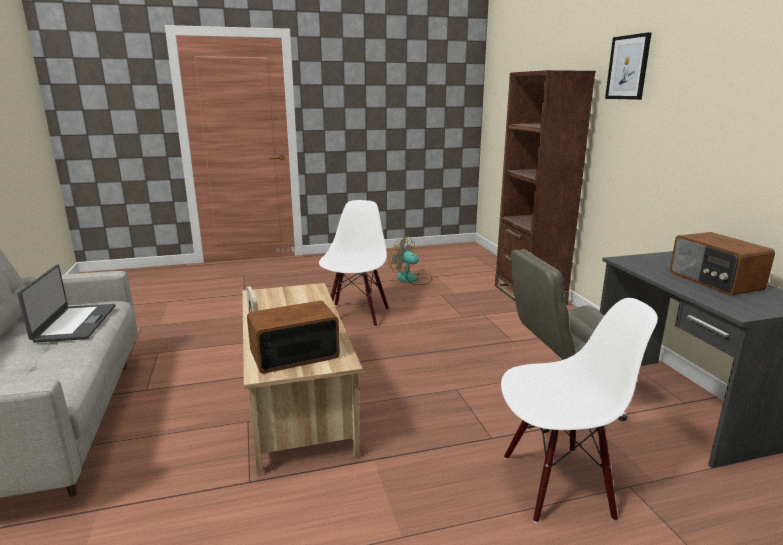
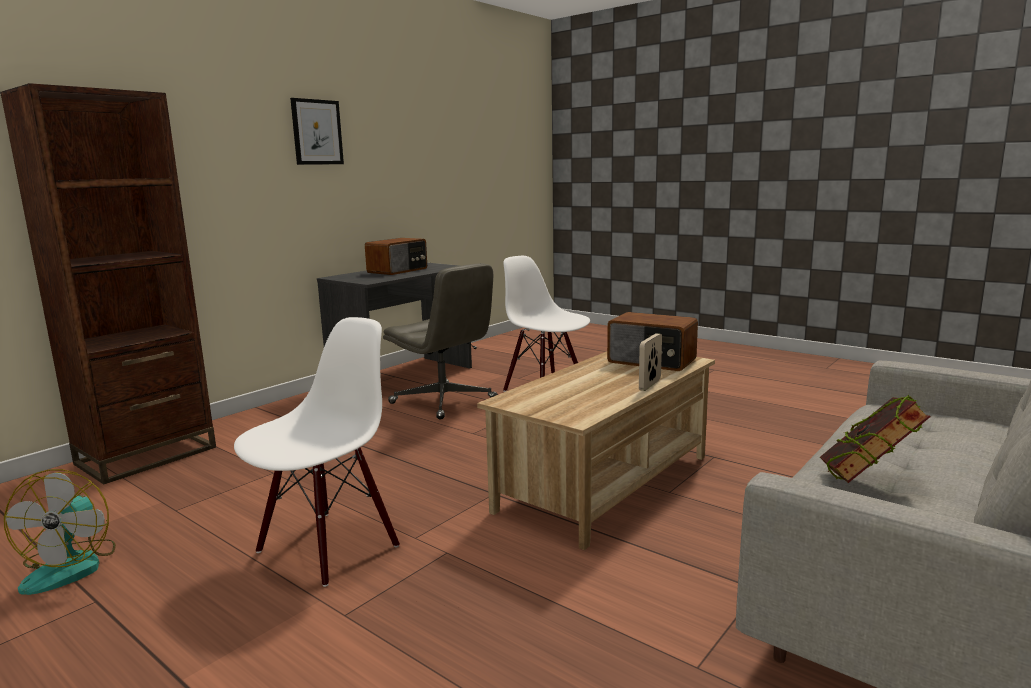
camera: 125 degrees left, 5 degrees down
(74, 323) = (866, 482): laptop -> book
(356, 315) = (328, 547): white chair -> white chair turned 150 degrees clockwise
(628, 67) = (183, 101): picture -> picture (317, 132)

